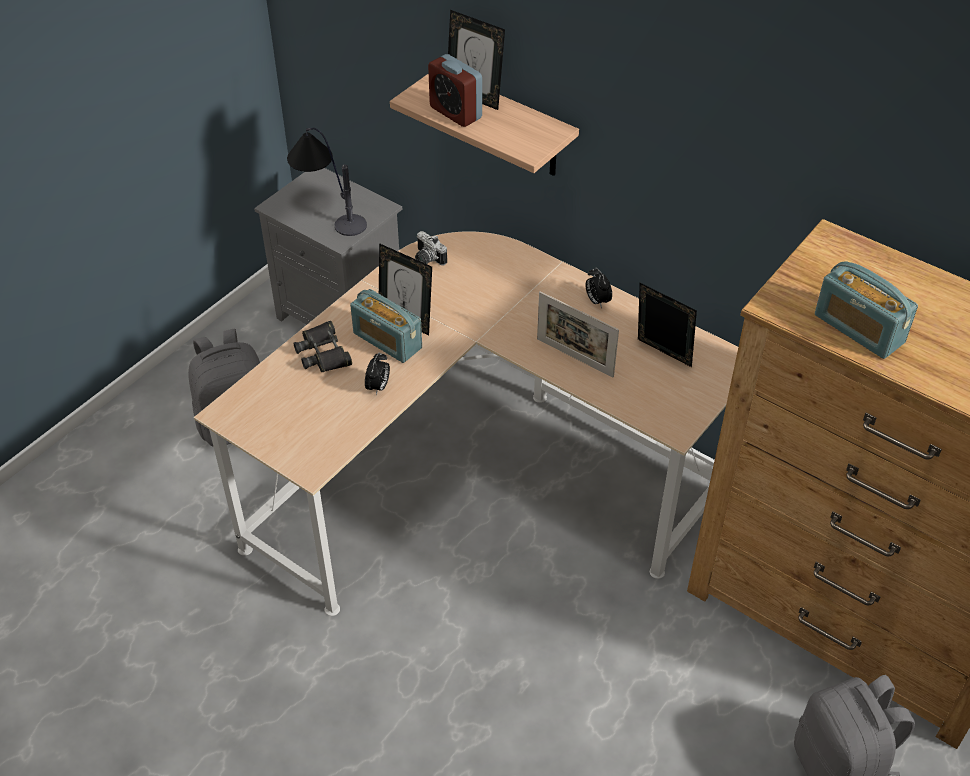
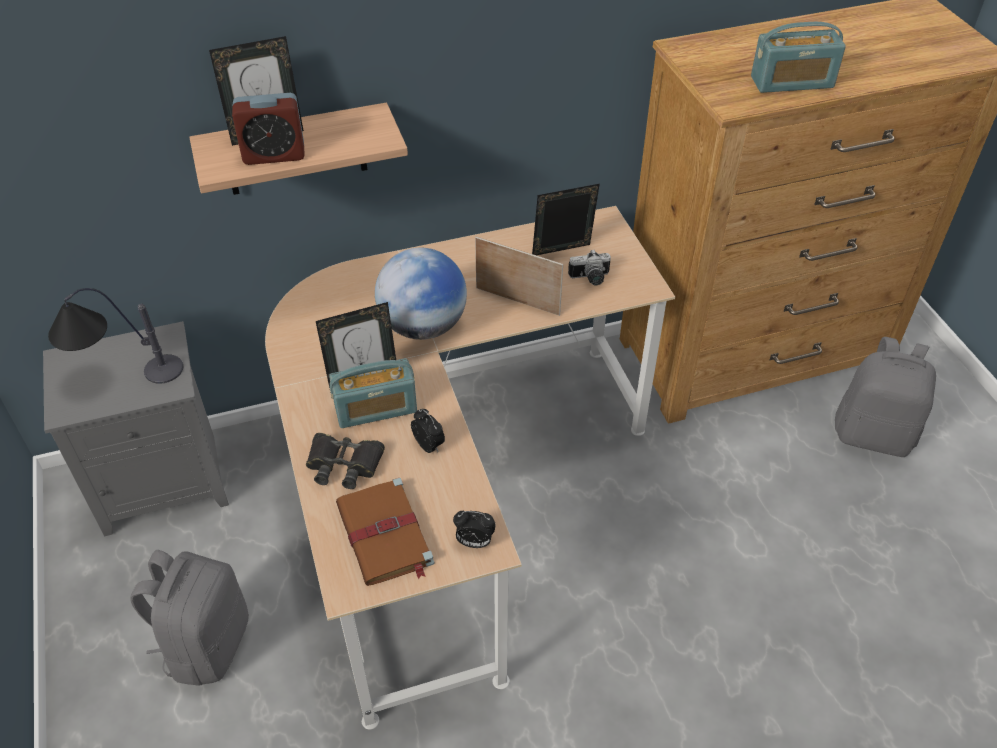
camera: 55 degrees left, 0 degrees up
(280, 408) = (385, 535): none -> brown book
(427, 259) = (300, 329): camera -> camera (590, 279)
(493, 320) = (423, 326): none -> globe
(574, 357) = (517, 301): picture frame -> picture frame turned 135 degrees counterclockwise
(597, 301) = (466, 255): alarm clock -> alarm clock (474, 542)

